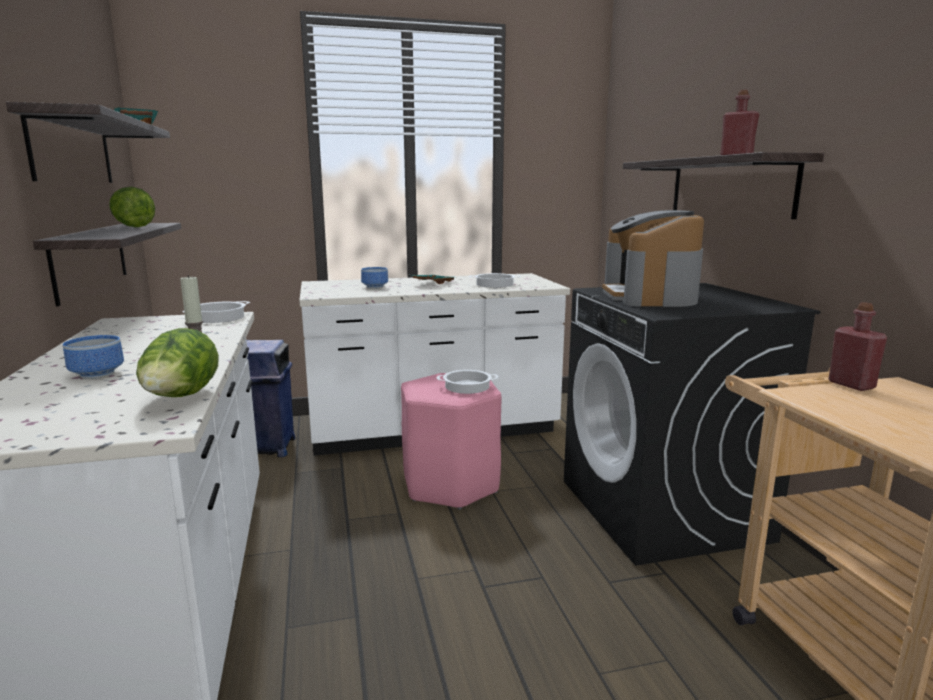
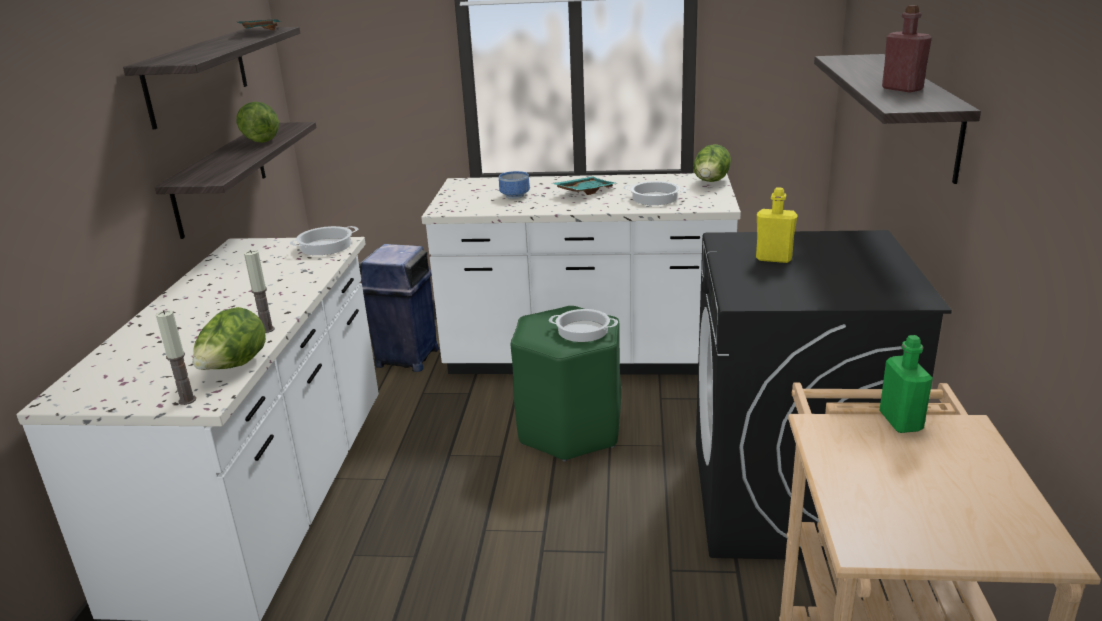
camera: 20 degrees right, 10 degrees up
(99, 374) = (191, 327): bowl -> none
(137, 428) = (187, 400): none -> candle
(450, 485) = (569, 430): pink stool -> green stool
(527, 277) = (711, 182): none -> lettuce
(649, 296) = (774, 258): coffee machine -> yellow bottle
(851, 385) = (900, 421): red bottle -> green bottle

